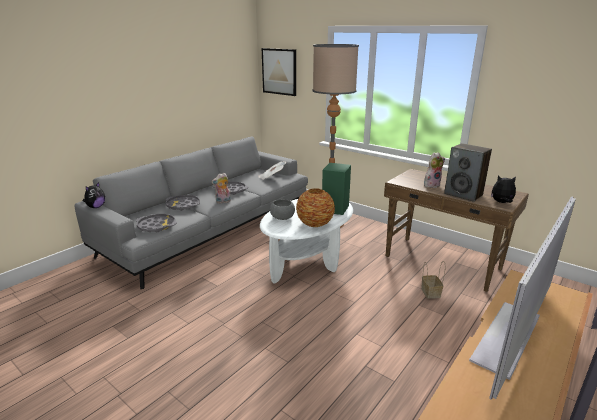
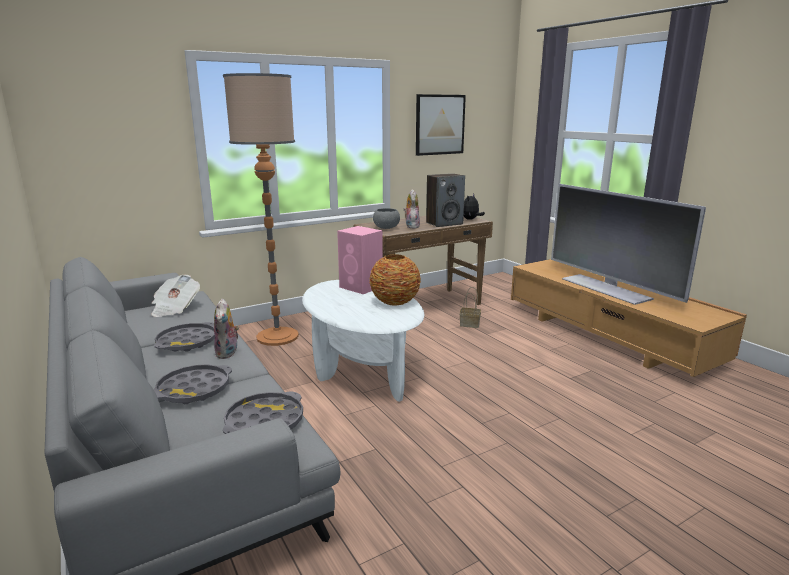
camera: 70 degrees left, 5 degrees down
(96, 207) = (147, 466): plush toy -> none
(279, 71) = (80, 129): picture -> picture (439, 124)
(282, 218) = (360, 315): grey bowl -> grey bowl (386, 228)
(335, 209) = (361, 287): green speaker -> pink speaker

